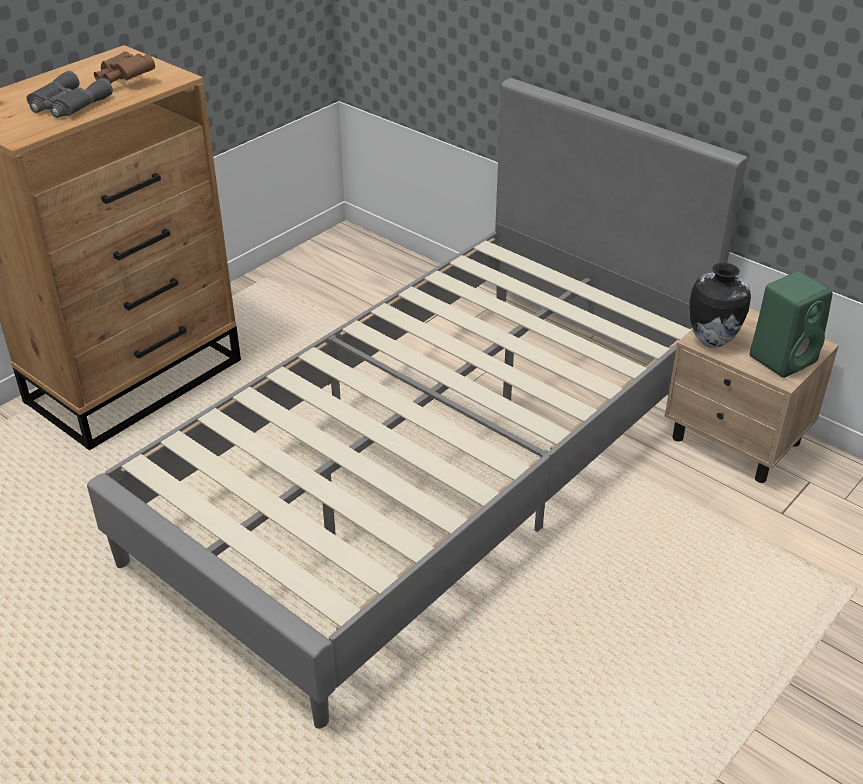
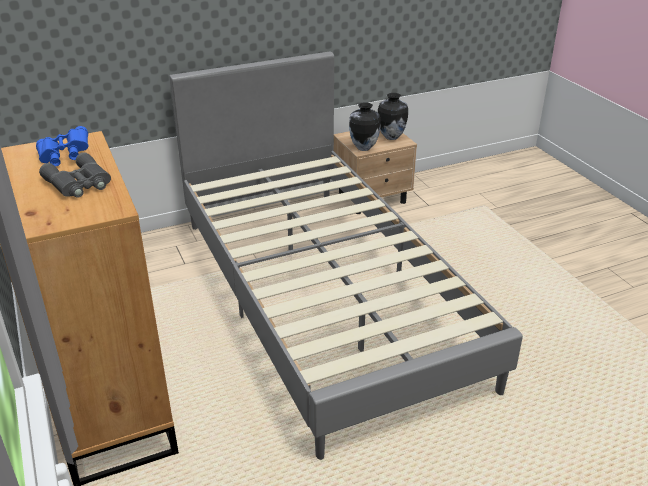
camera: 65 degrees left, 5 degrees down
(124, 80) = (65, 157): brown binoculars -> blue binoculars
(783, 358) = (391, 137): green speaker -> vase

